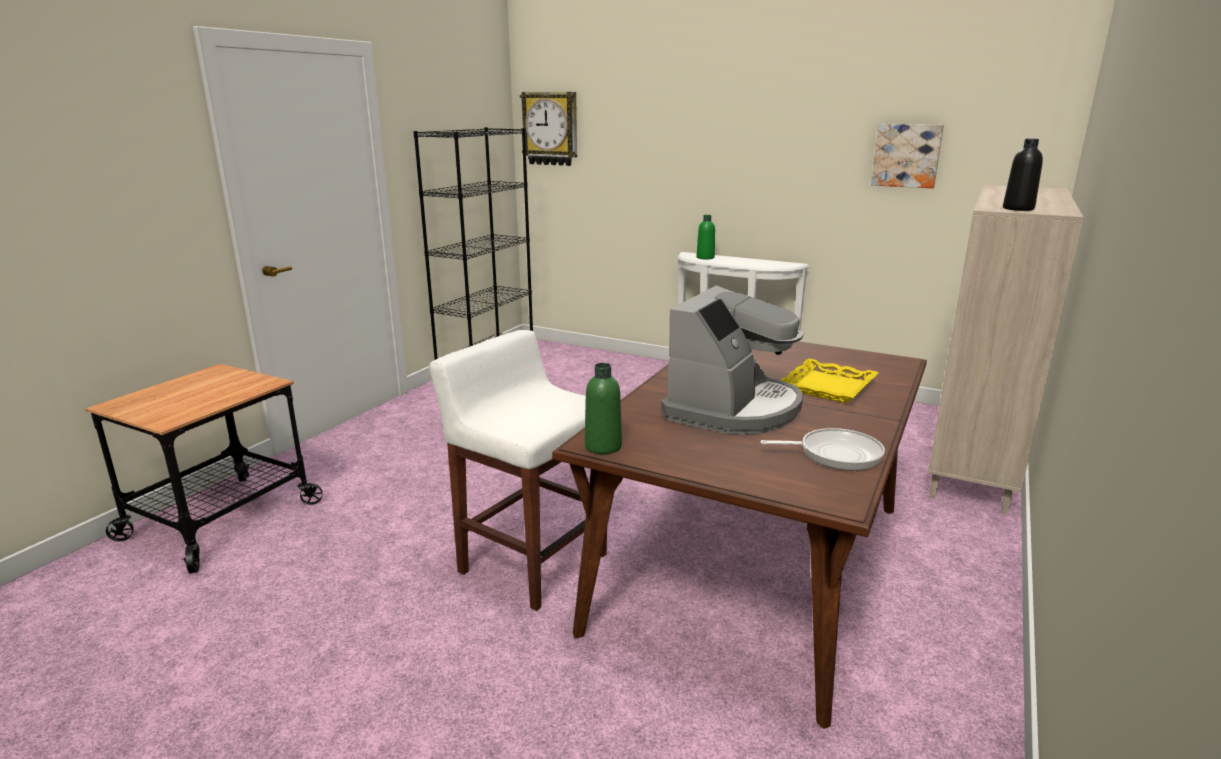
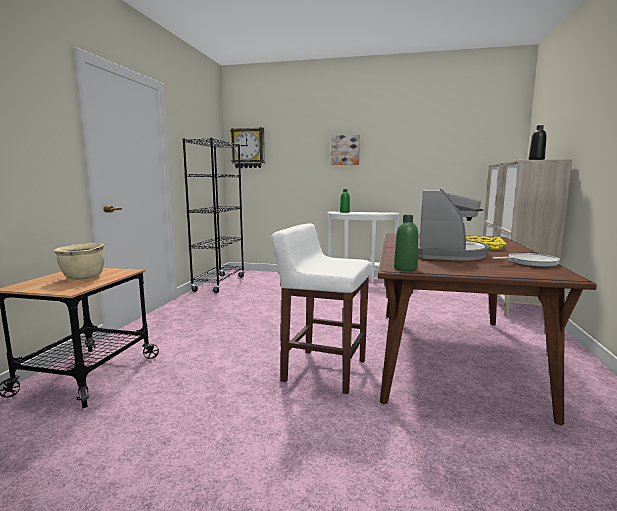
camera: 15 degrees left, 10 degrees down
(202, 393) = (83, 278): none -> beige cooking pot
(906, 155) = (446, 154): picture -> picture (345, 150)

